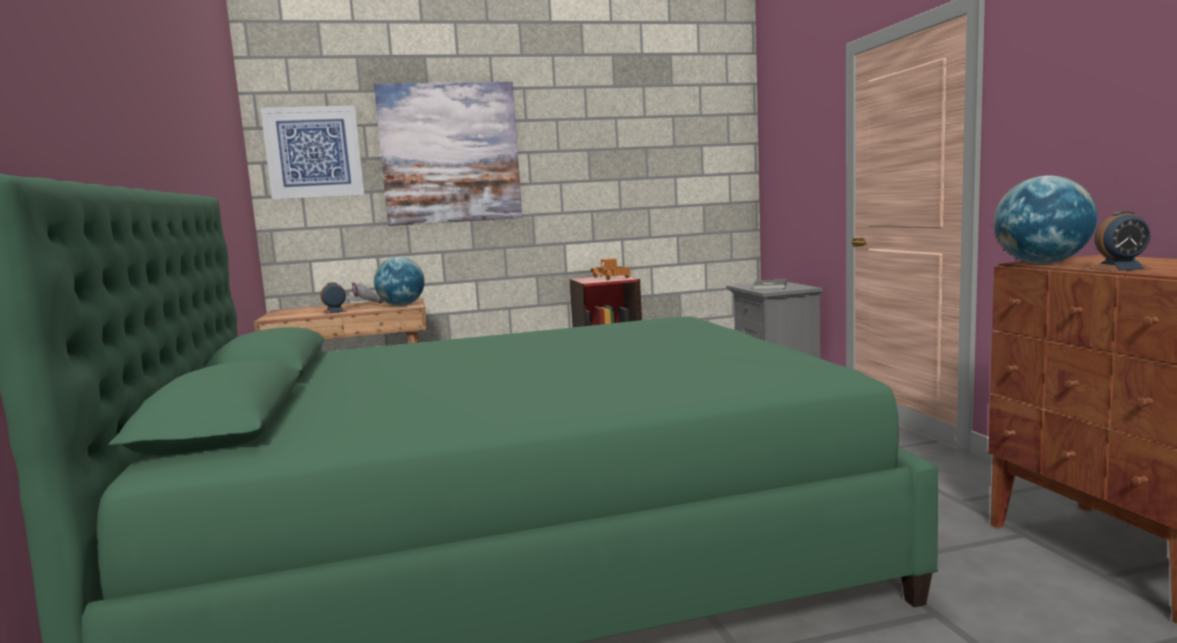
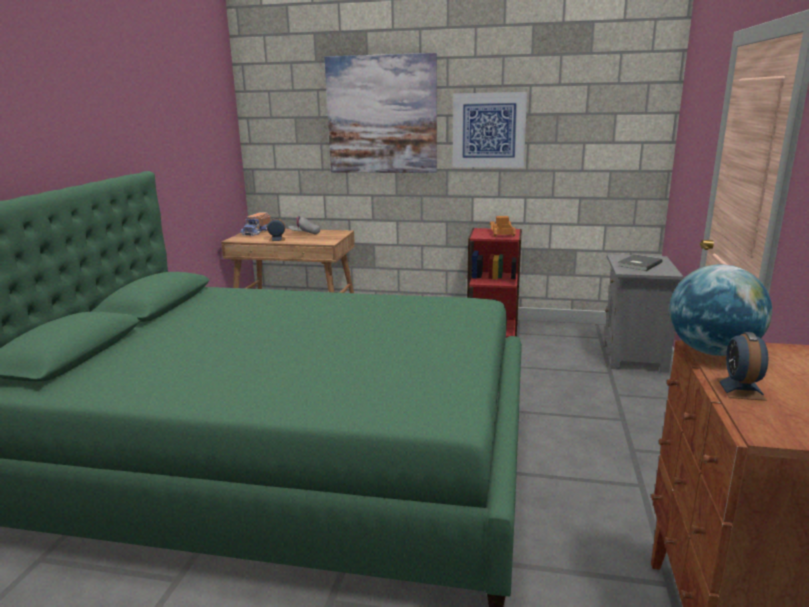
camera: 25 degrees right, 10 degrees up
(291, 311) = (257, 232): none -> toy truck
(314, 152) = (281, 111): picture -> picture (489, 130)
(401, 305) = (324, 240): globe -> none
(1120, 269) = (740, 389): alarm clock -> alarm clock turned 75 degrees clockwise

